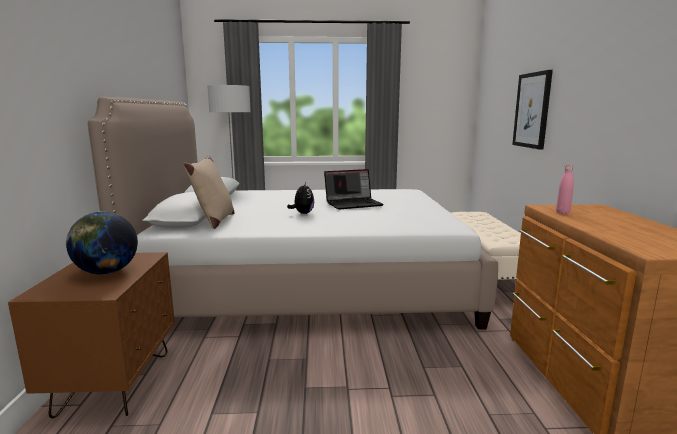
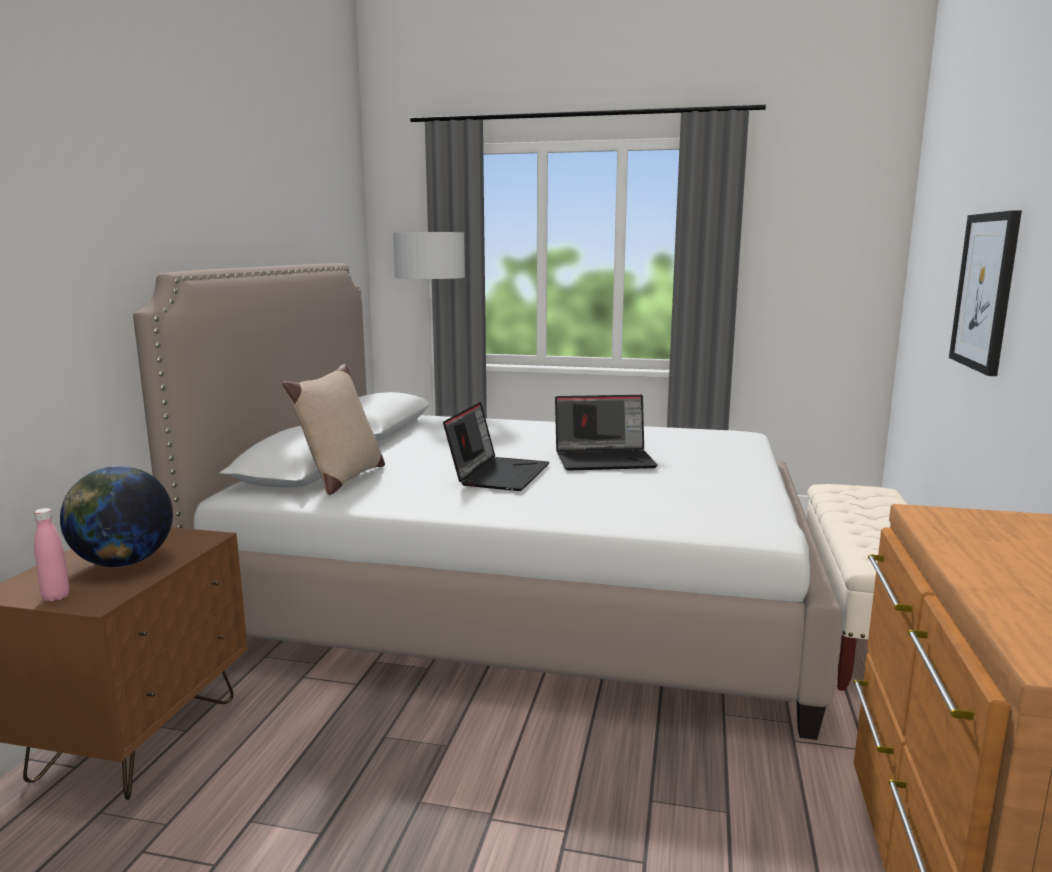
camera: 15 degrees right, 0 degrees up
(303, 213) = (498, 474): plush toy -> laptop
(562, 213) = (953, 532): pink bottle -> pink bottle (56, 597)

